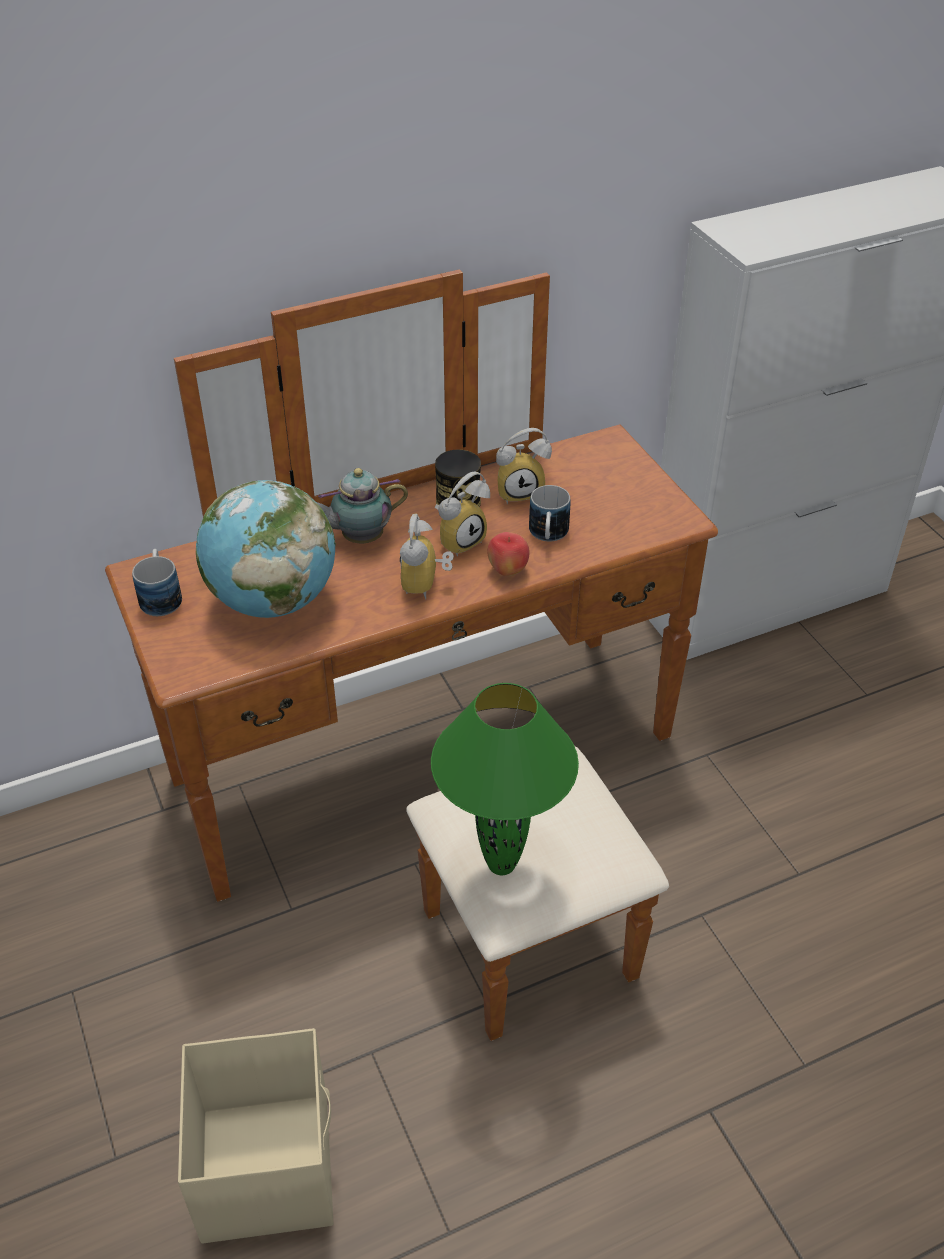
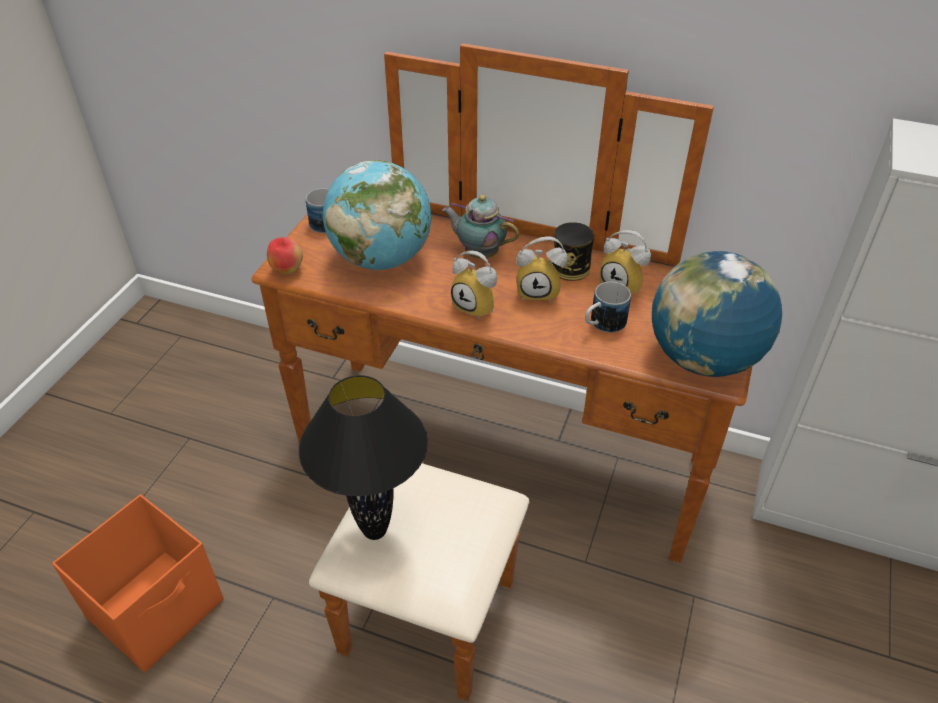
camera: 45 degrees right, 0 degrees up
(267, 1165) = (158, 609): beige storage box -> orange storage box
(426, 586) = (478, 306): alarm clock -> alarm clock turned 105 degrees counterclockwise
(501, 864) = (376, 530): green table lamp -> black table lamp
(508, 571) = (542, 330): apple -> apple (287, 270)
(654, 514) = (703, 359): none -> globe

